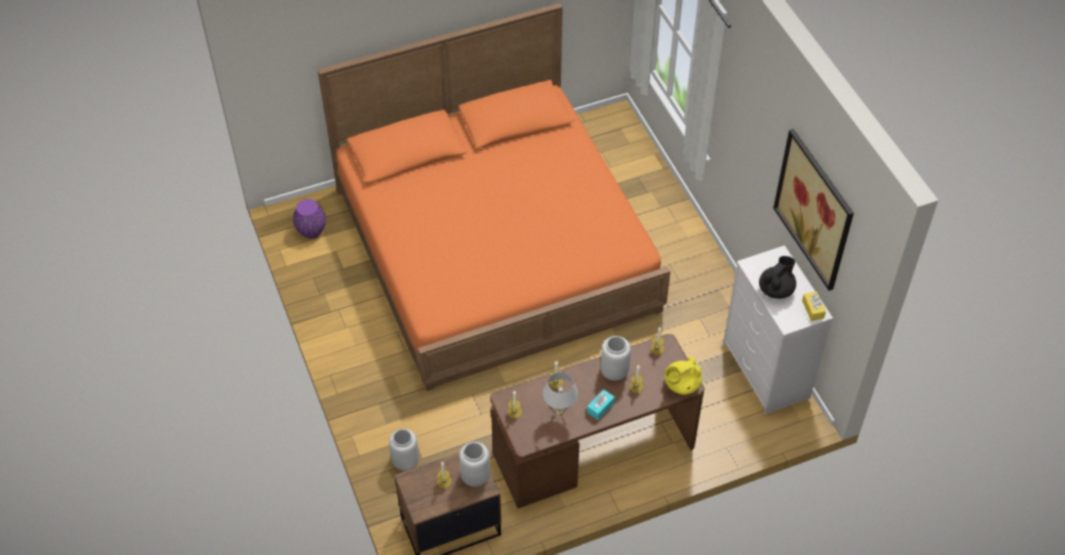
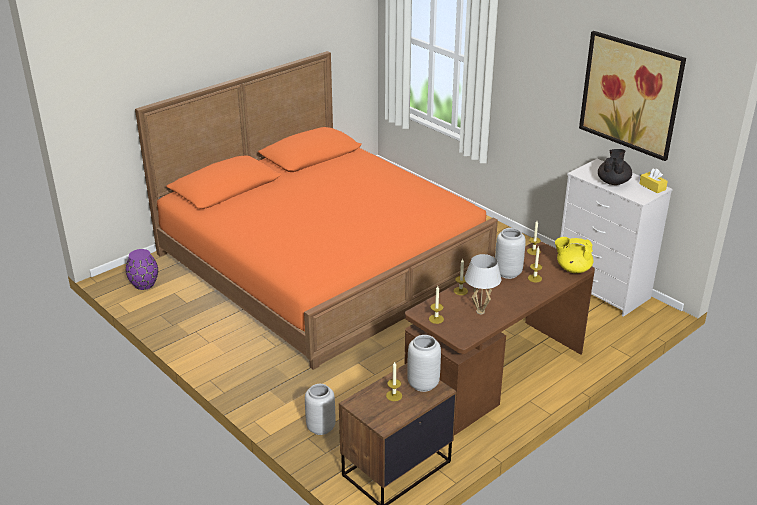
camera: 20 degrees left, 20 degrees down
(600, 407) = (514, 298): turquoise tissue box -> none
(681, 385) = (572, 269): yellow teapot -> yellow teapot turned 60 degrees clockwise

